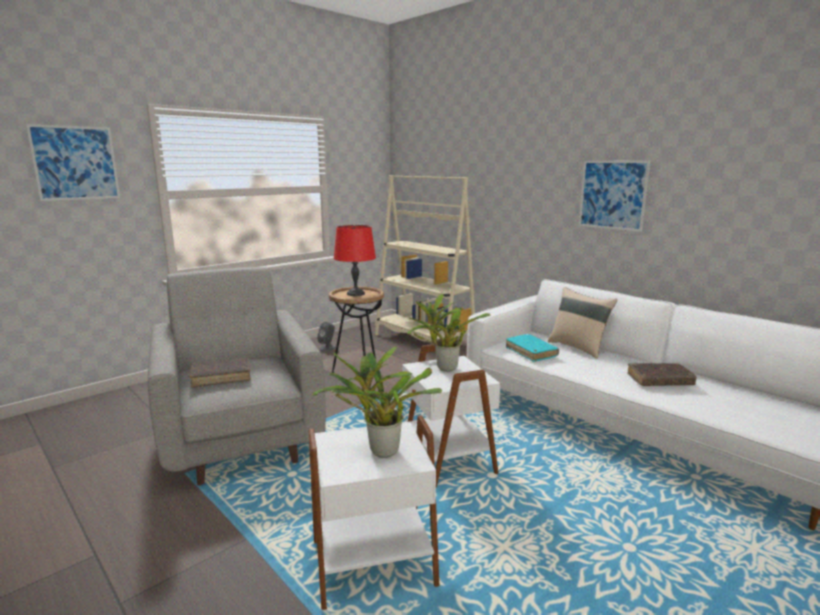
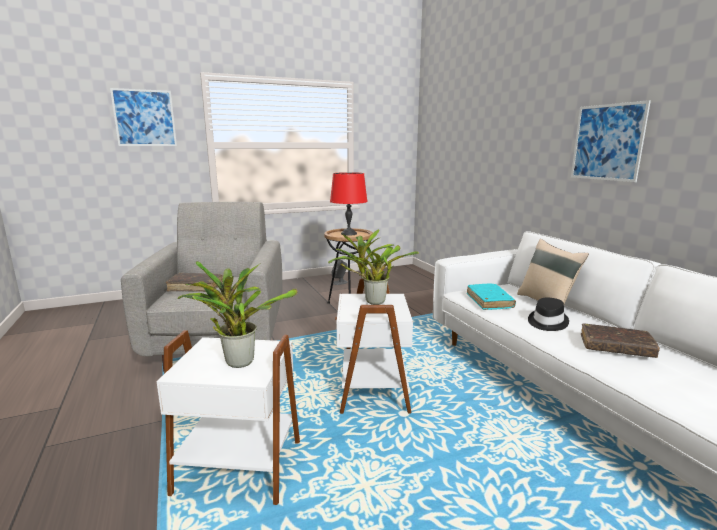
camera: 20 degrees right, 0 degrees up
(424, 340) = (427, 286): beige bookcase -> none
(593, 366) = (547, 322): none -> black hat

